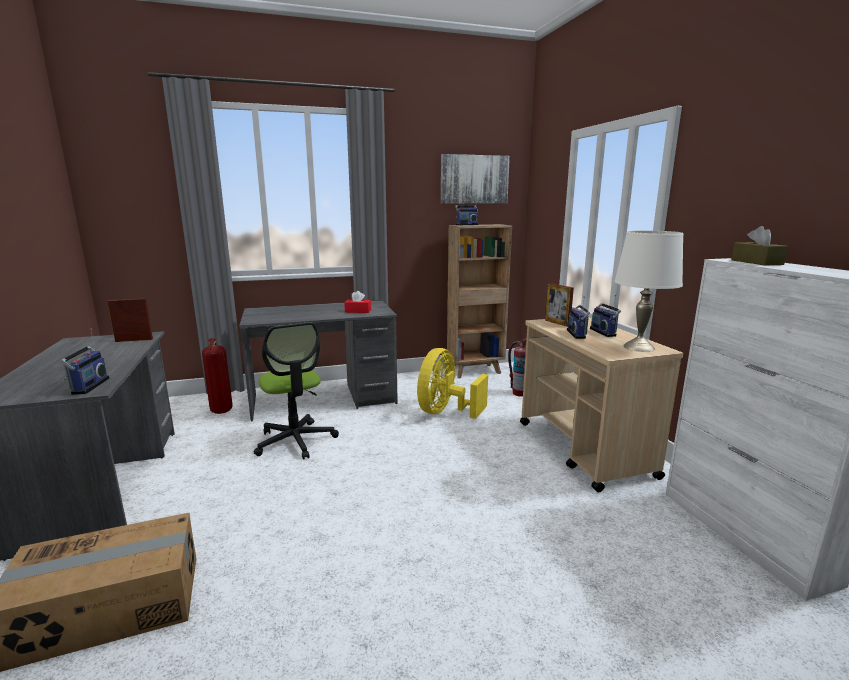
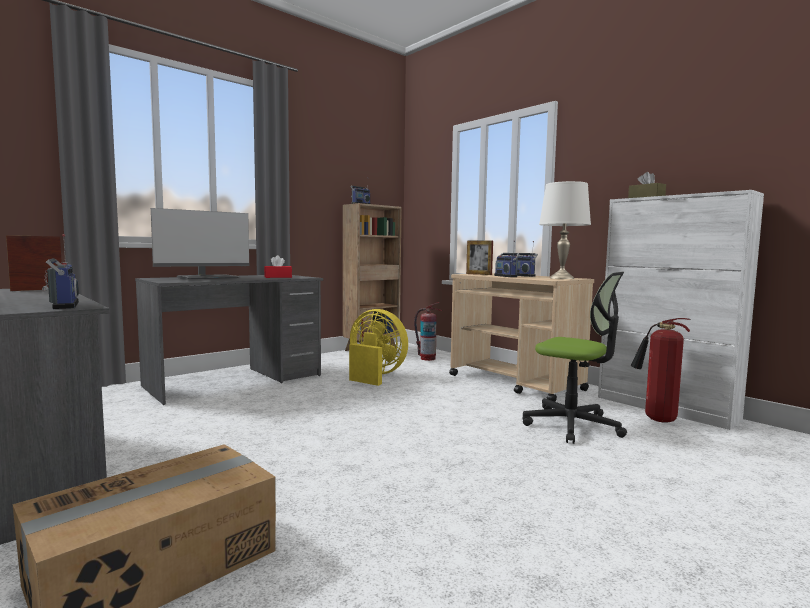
camera: 25 degrees left, 10 degrees down
(221, 410) = (110, 402): fire extinguisher -> fire extinguisher (656, 419)
(294, 312) = (207, 278): none -> monitor
(295, 441) = (239, 411): office chair -> office chair (572, 425)
(445, 412) = (375, 376): yellow fan -> yellow fan turned 120 degrees clockwise
(474, 179) = (362, 165): picture -> none

